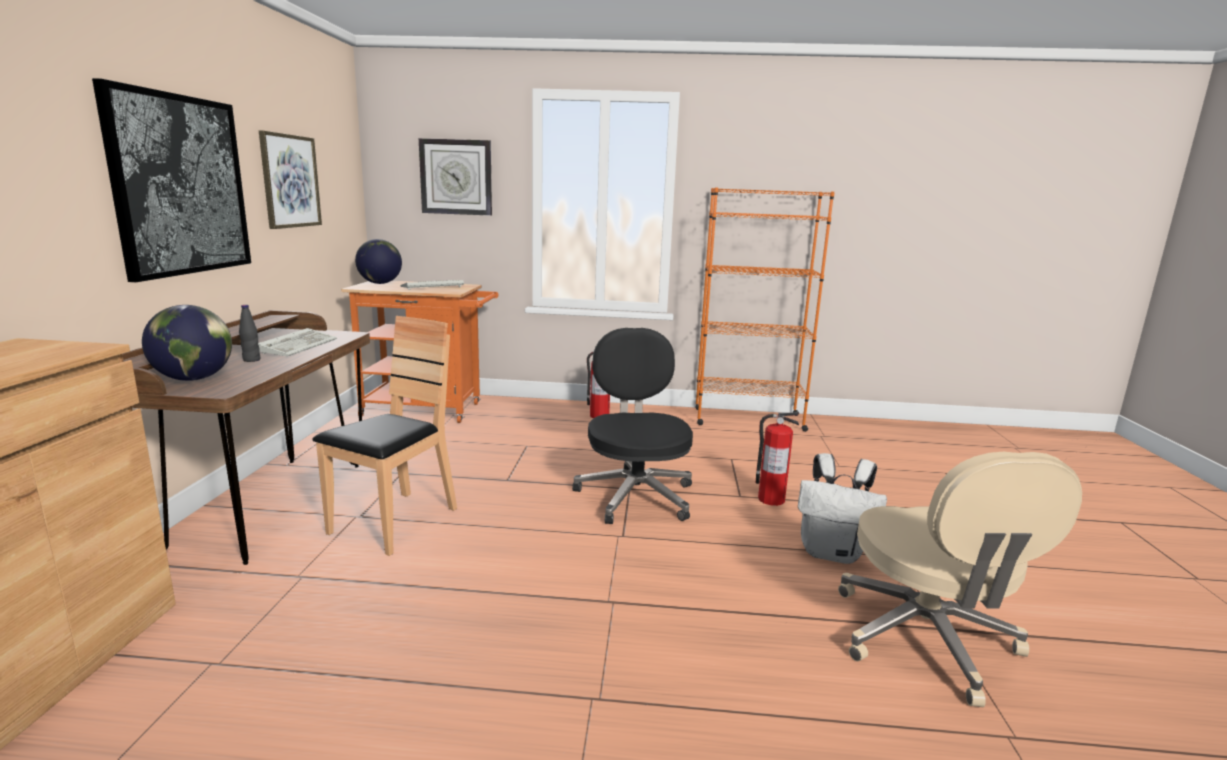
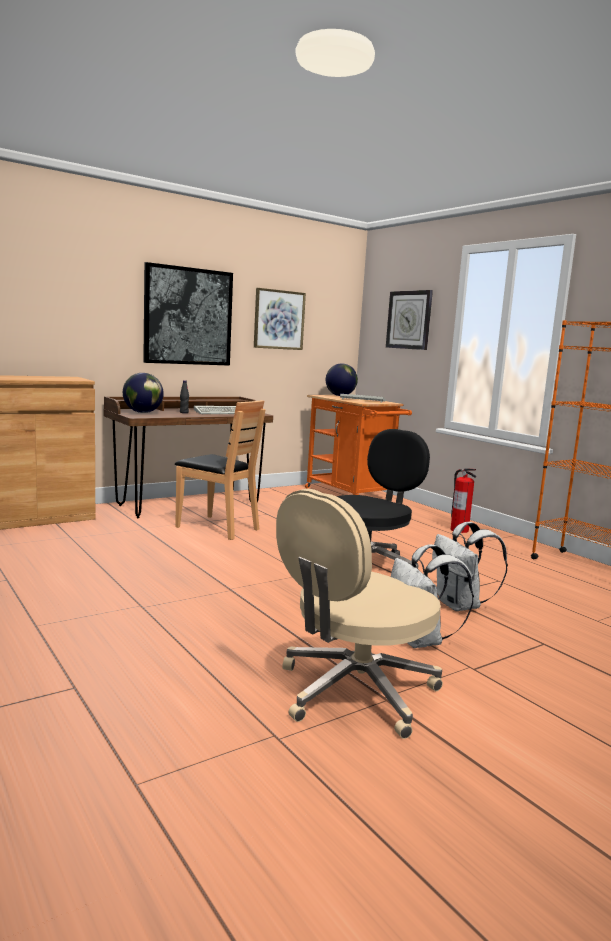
camera: 50 degrees right, 5 degrees down
(394, 522) = (217, 528): brown chair -> brown chair turned 45 degrees clockwise
(770, 499) = (460, 606): fire extinguisher -> white backpack

